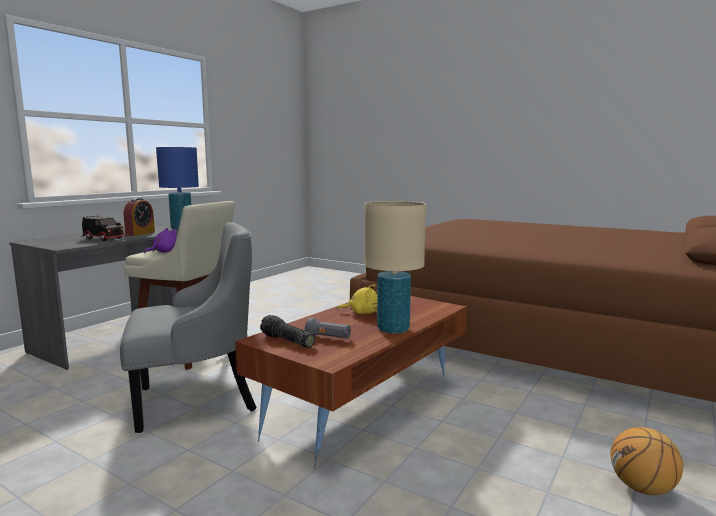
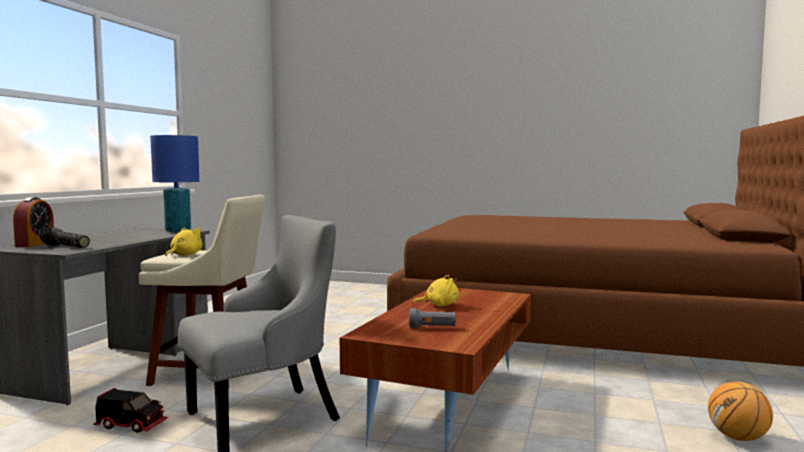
camera: 15 degrees left, 5 degrees down
(104, 239) = (102, 242): toy truck -> toy truck (131, 425)
(140, 233) = (136, 236): alarm clock -> alarm clock (35, 244)
(165, 252) = (184, 255): purple plush toy -> yellow plush toy
(286, 341) = (394, 333): flashlight -> flashlight (64, 246)
(393, 329) = (486, 316): beige table lamp -> none

